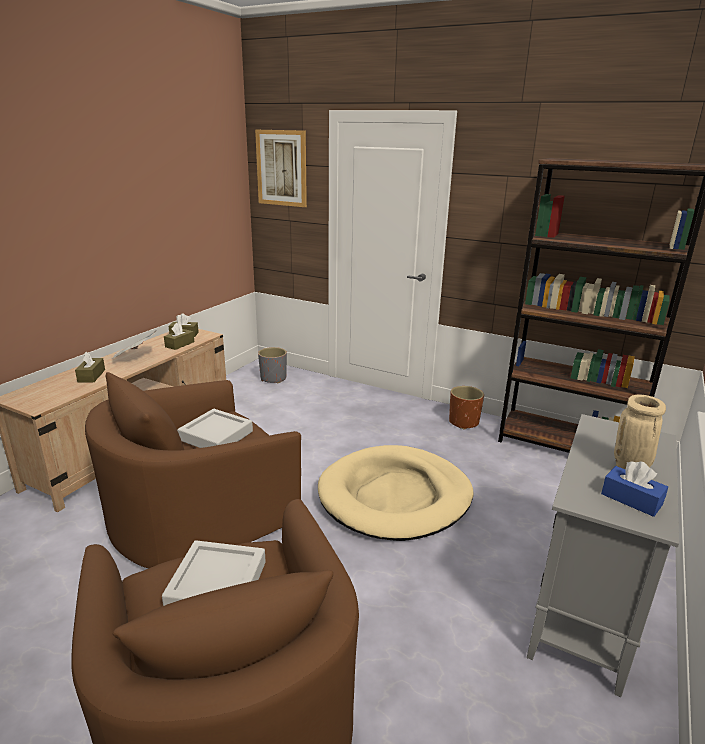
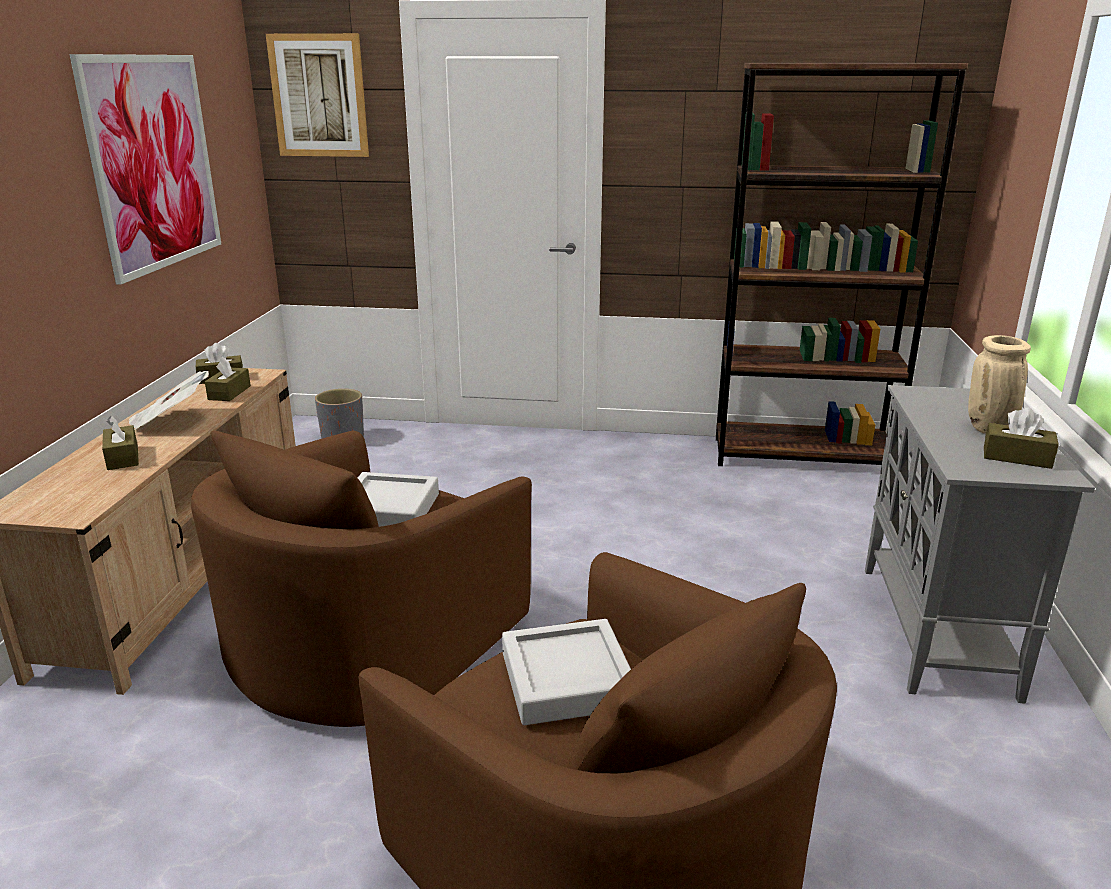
camera: 20 degrees left, 0 degrees up
(160, 205) = (154, 163): none -> picture
(395, 496) = (634, 557): beige dog bed -> none
(463, 422) = (659, 451): brown planter -> none
(631, 499) = (1017, 457): blue tissue box -> brown tissue box

